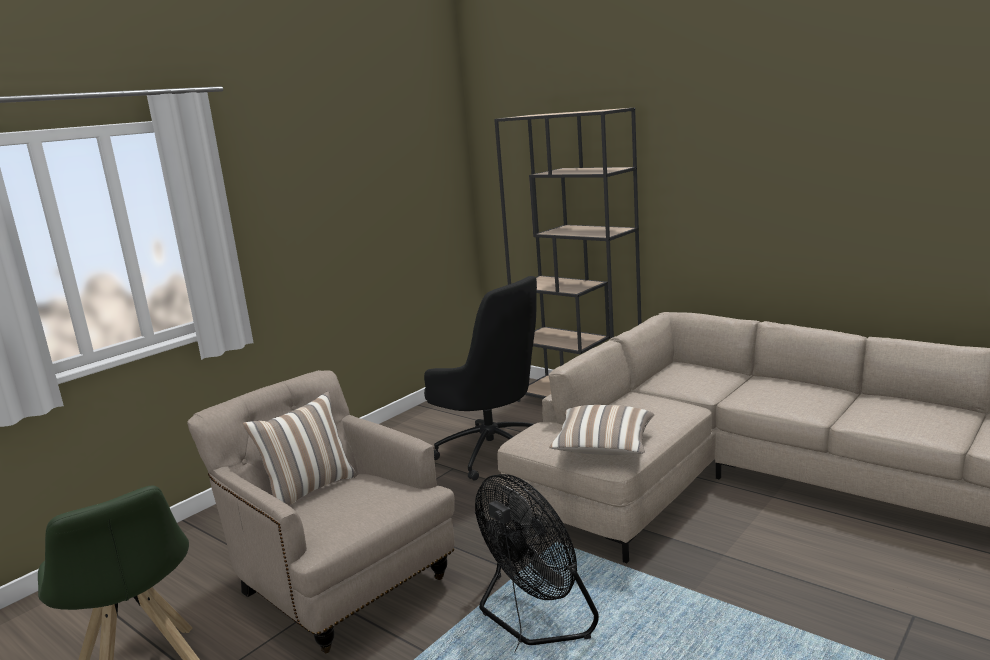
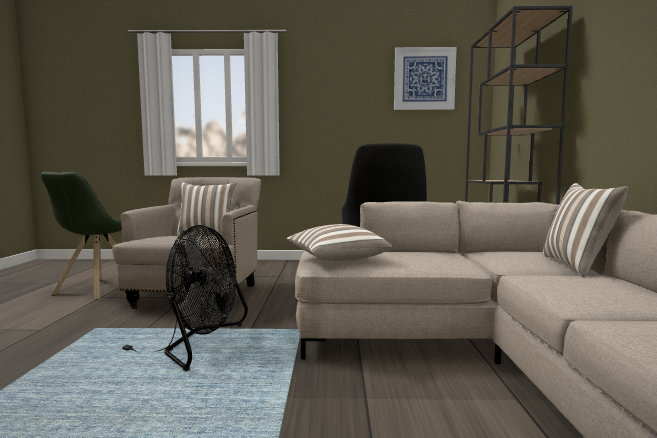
camera: 50 degrees right, 10 degrees down
(403, 147) = (424, 79): none -> picture
(733, 374) = (577, 266): none -> pillow

